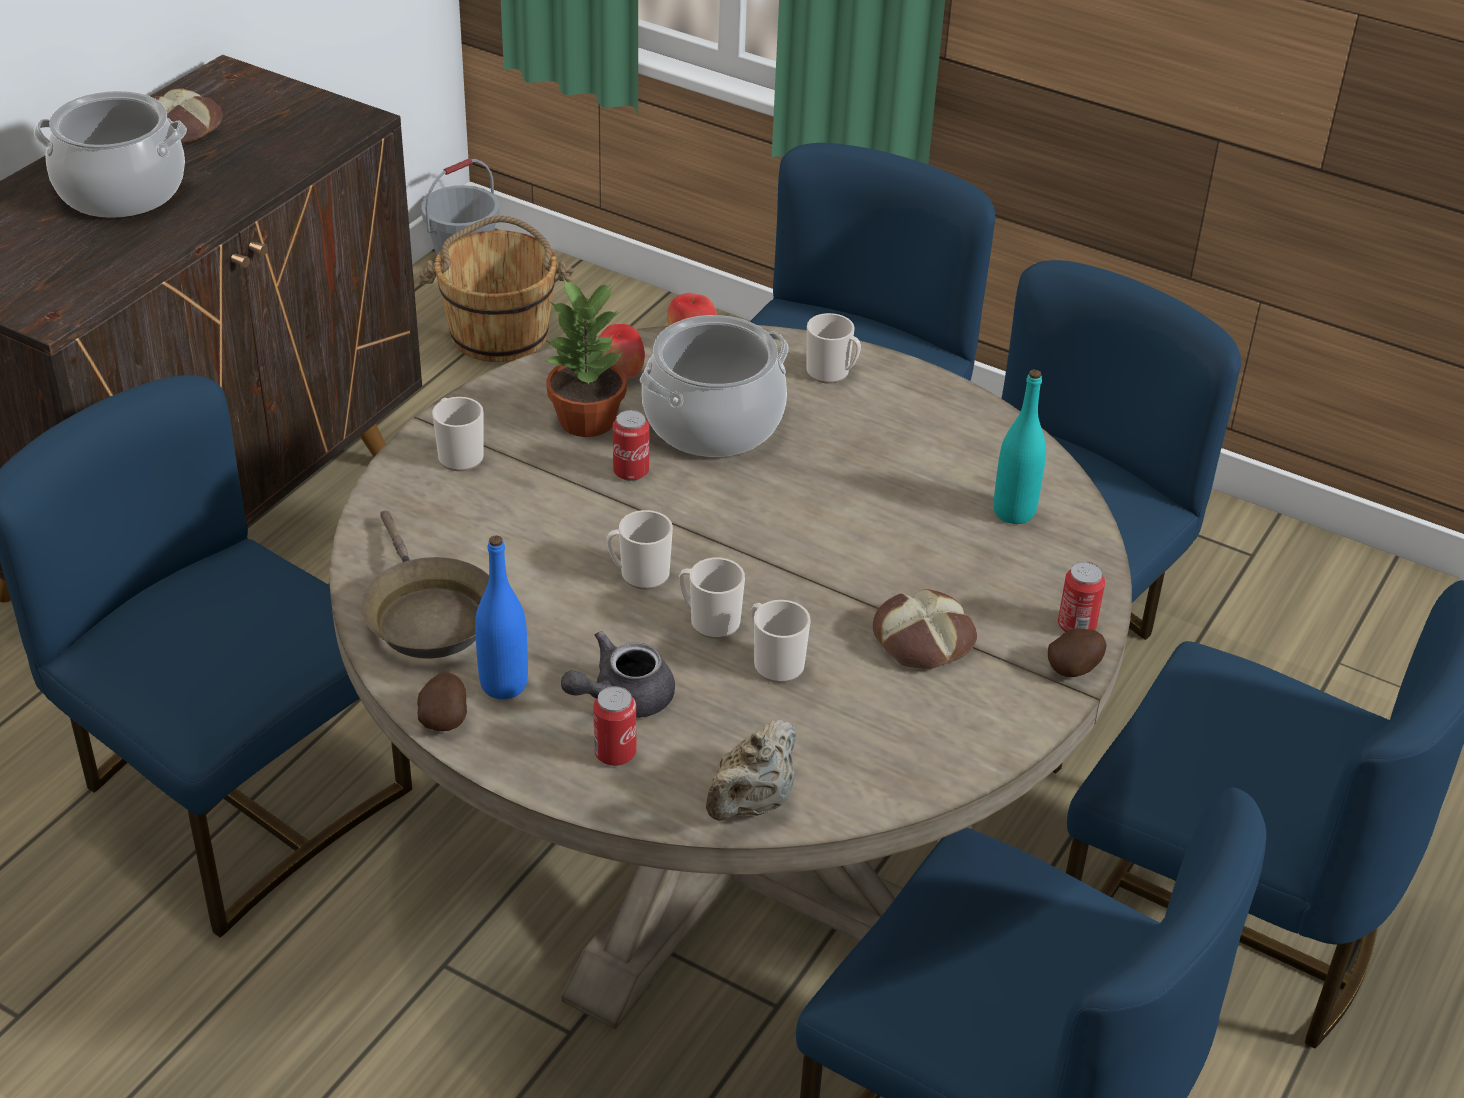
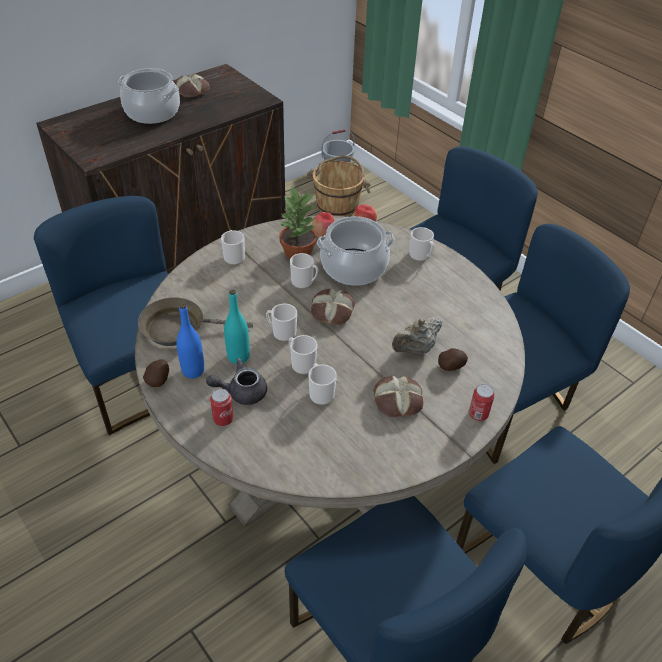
camera: 20 degrees right, 5 degrees up
(427, 615) = (179, 328): brown frying pan -> brown frying pan turned 90 degrees clockwise
(631, 472) = (304, 282): can -> mug
(714, 512) = (331, 311): none -> bread
(751, 804) = (271, 463): beige teapot -> beige teapot (415, 350)
(1014, 512) = (475, 346): turquoise bottle -> turquoise bottle (238, 357)
(1075, 668) = (466, 437): potato -> potato (451, 366)

